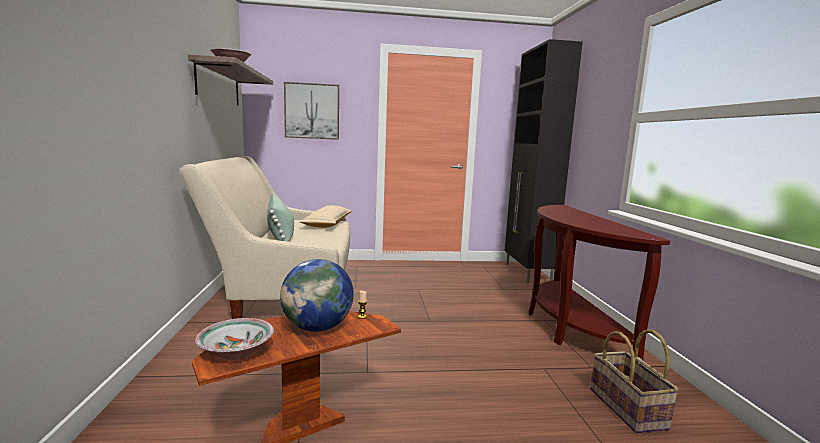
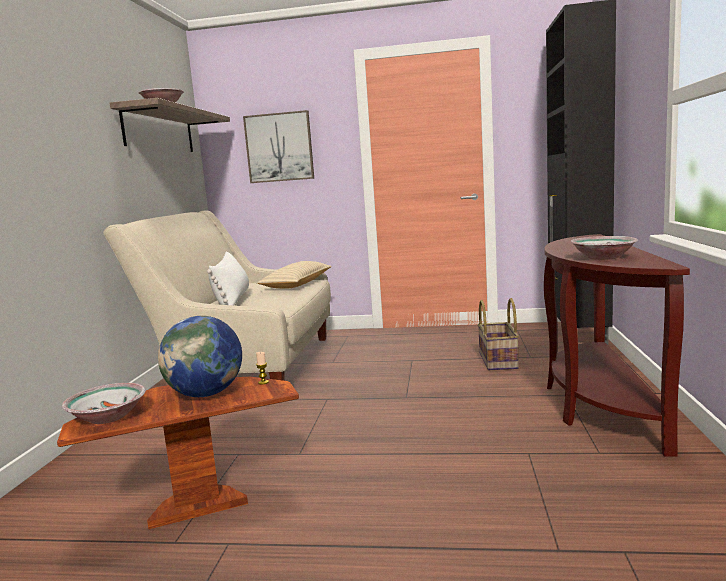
camera: 15 degrees right, 0 degrees up
(281, 235) = (233, 299): green pillow -> white pillow
(597, 226) = (603, 257): none -> bowl
(628, 408) = (622, 503): basket -> basket (499, 361)

